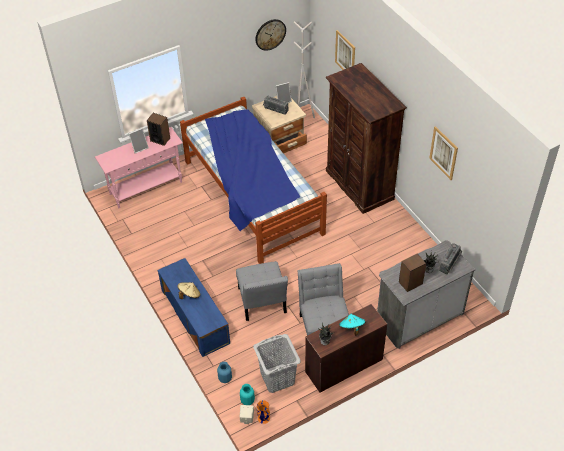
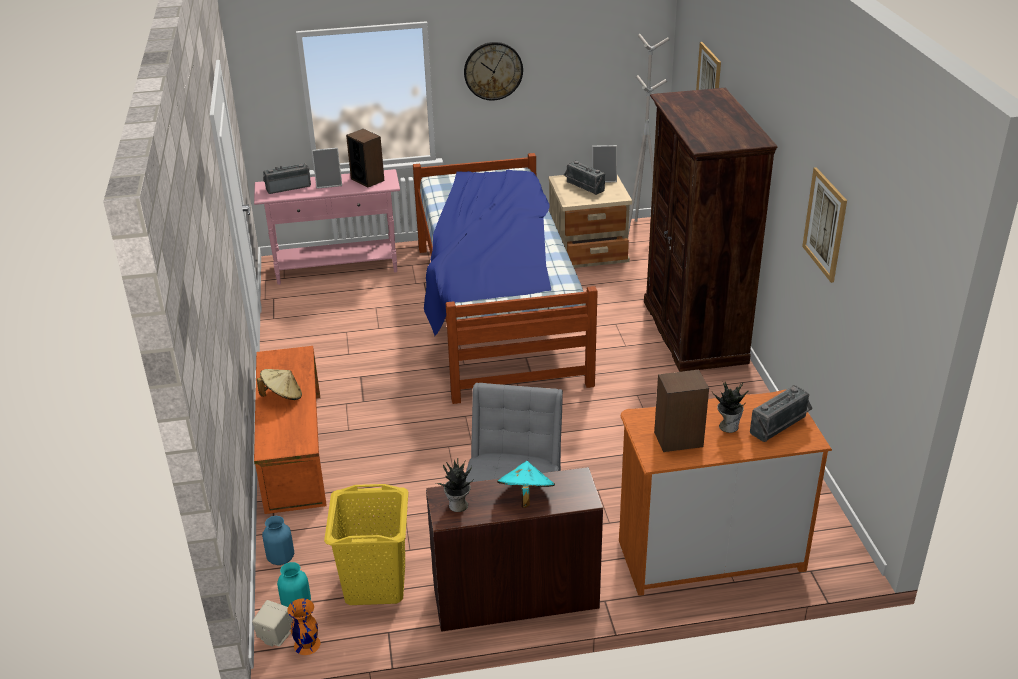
camera: 20 degrees right, 15 degrees down
(117, 156) = (288, 187): none -> radio
(194, 316) = (292, 450): blue bench -> orange bench
(262, 303) = (422, 459): grey chair -> none
(270, 34) = (596, 52): wall clock -> wall clock (493, 71)
(277, 378) = (375, 584): grey laundry basket -> yellow laundry basket
(418, 318) = (708, 557): grey dresser -> orange dresser

